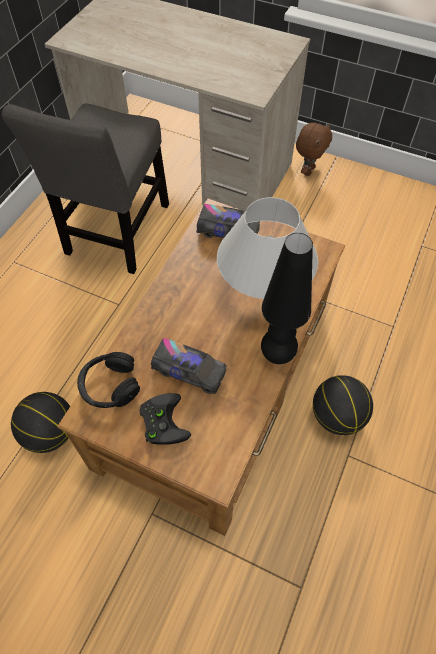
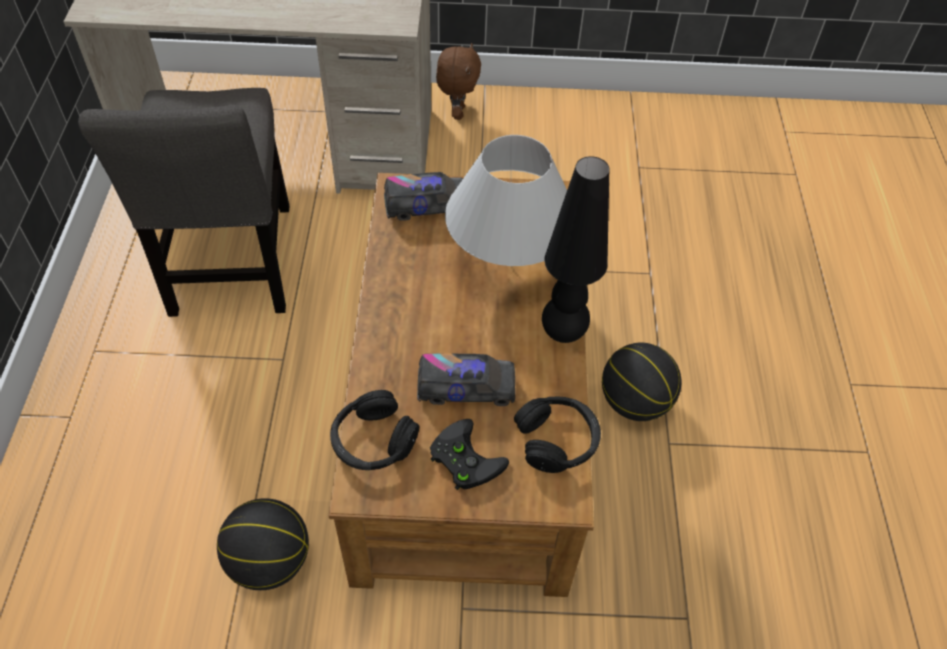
camera: 25 degrees left, 5 degrees down
(233, 433) = (557, 440): none -> black headphones

